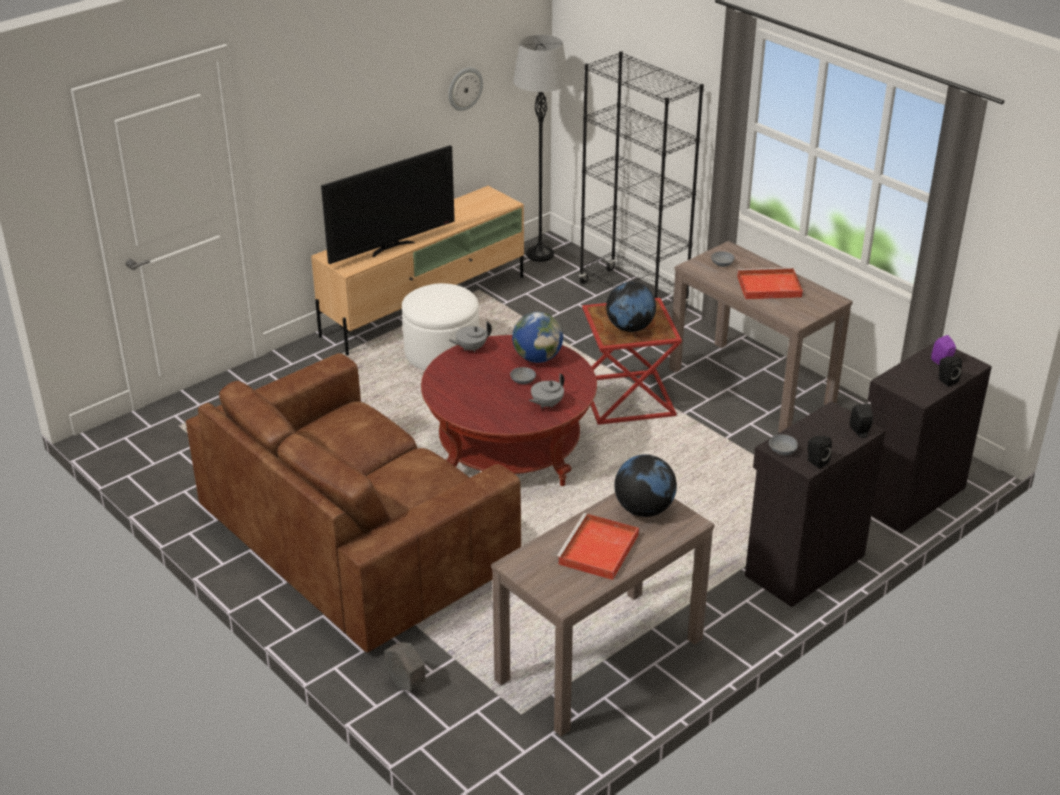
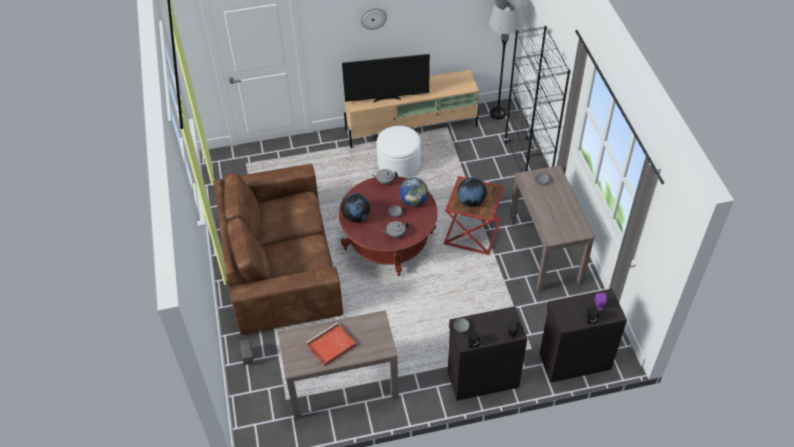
camera: 30 degrees right, 15 degrees up
(464, 88) = (458, 16): wall clock -> wall clock (373, 18)
(644, 509) = (371, 331): globe -> globe (356, 217)
(767, 287) = (554, 208): red tray -> none

